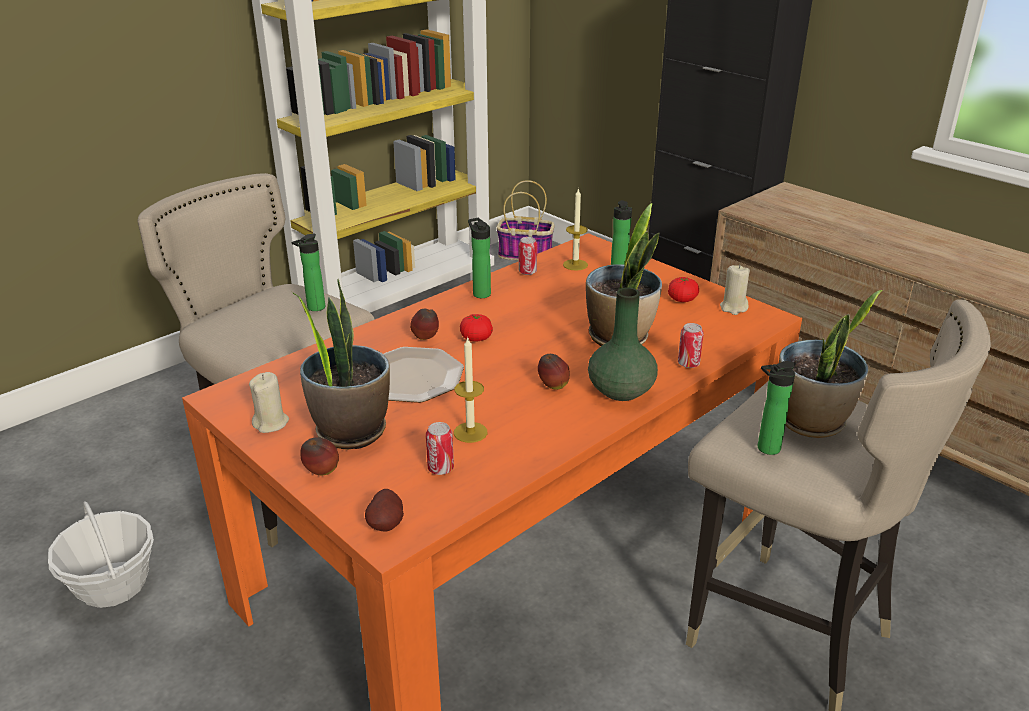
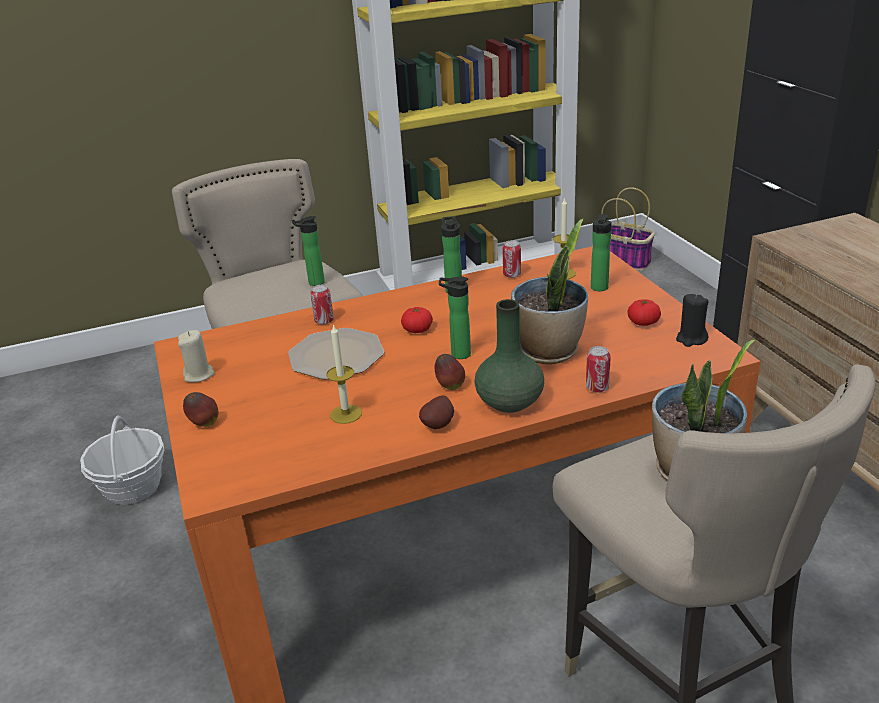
camera: 25 degrees right, 0 degrees up
(351, 430) = (253, 393): potted plant -> none
(387, 525) = (218, 479): potato -> potato (439, 425)
(426, 339) = (374, 323): apple -> none
(440, 469) = (296, 441): can -> can (324, 321)
(733, 308) = (691, 339): beige candle -> black candle
(765, 449) = (621, 488): bottle -> bottle (457, 354)

